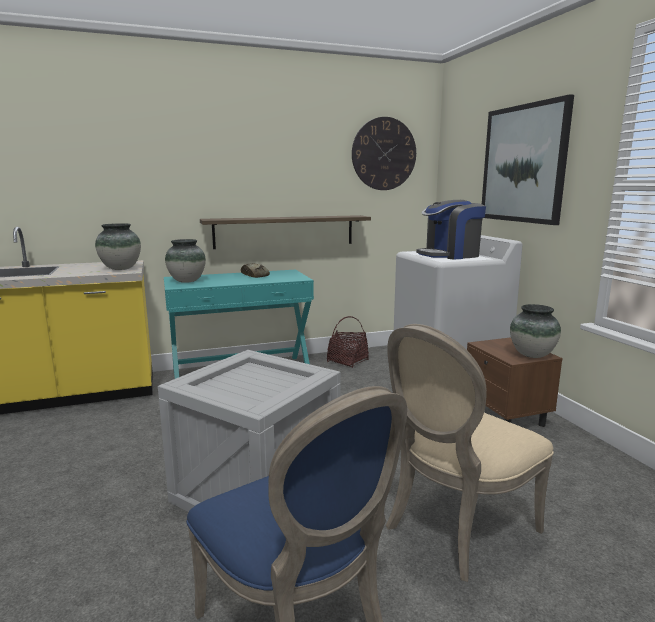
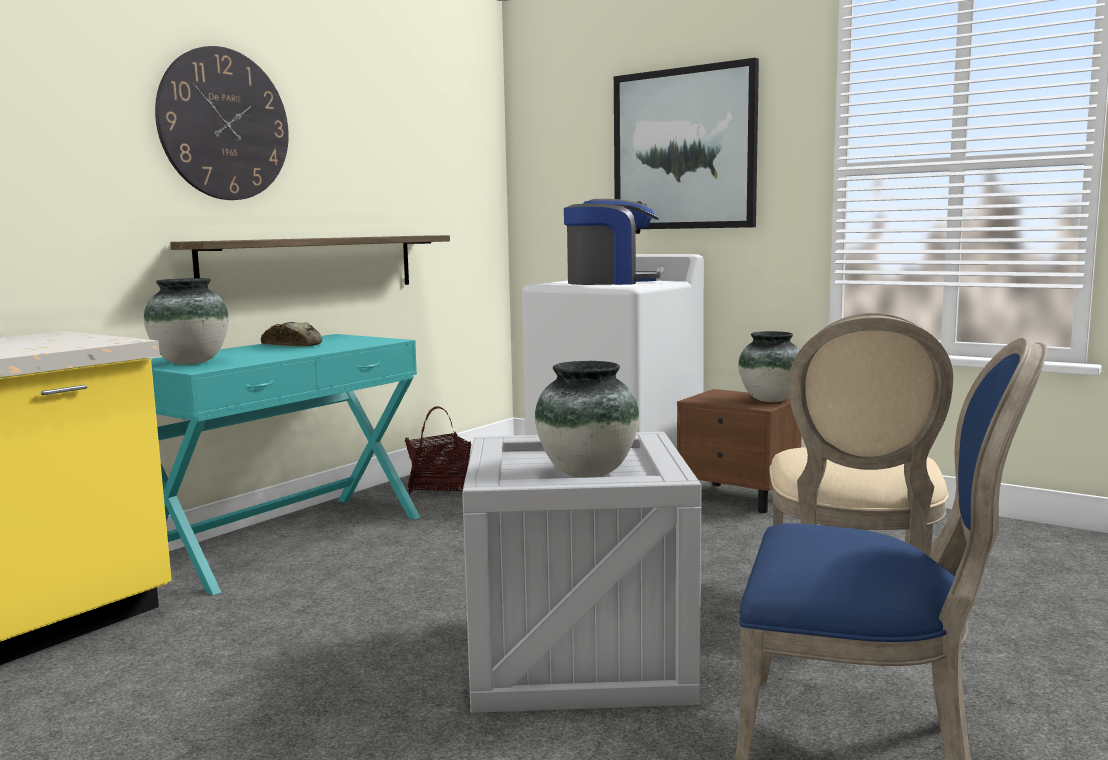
camera: 35 degrees left, 5 degrees down
(121, 268) = (82, 341): vase -> vase (588, 473)
(384, 154) = (442, 135): wall clock -> wall clock (224, 124)
(450, 255) = (611, 282): coffee machine -> coffee machine turned 120 degrees counterclockwise

